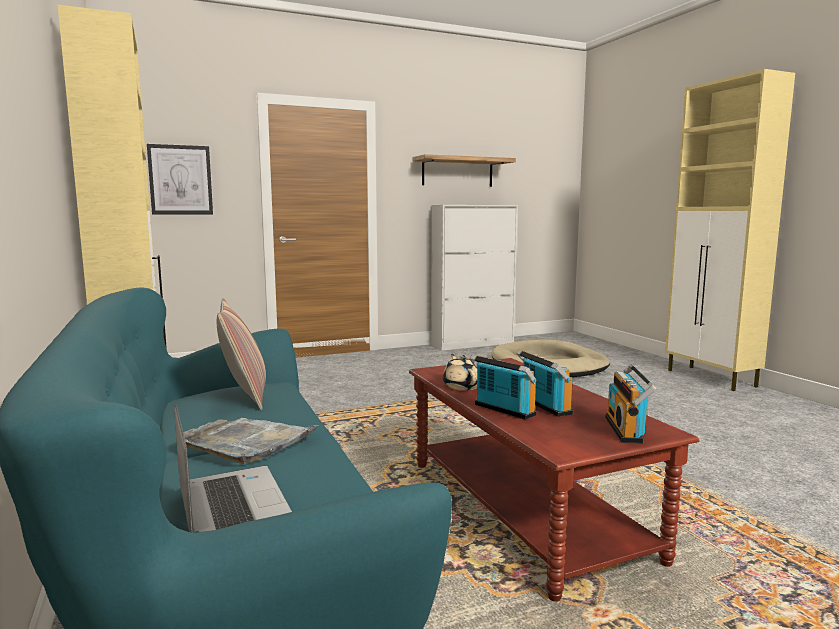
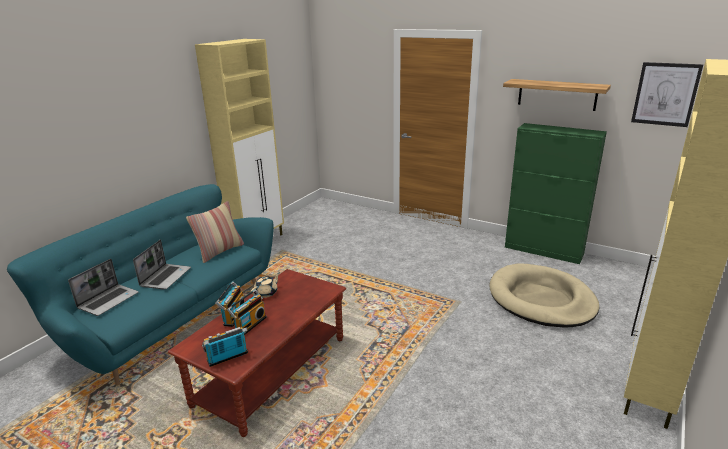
camera: 55 degrees right, 15 degrees up
(180, 180) = (349, 89): picture -> picture (665, 94)
(247, 442) = (165, 277): grey tray -> laptop
(473, 344) = (544, 251): white cabinet -> green cabinet

